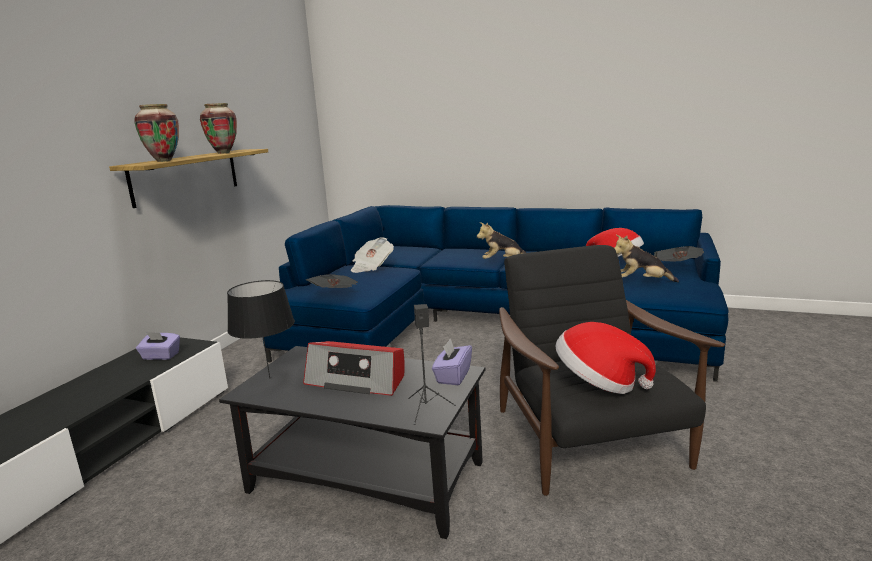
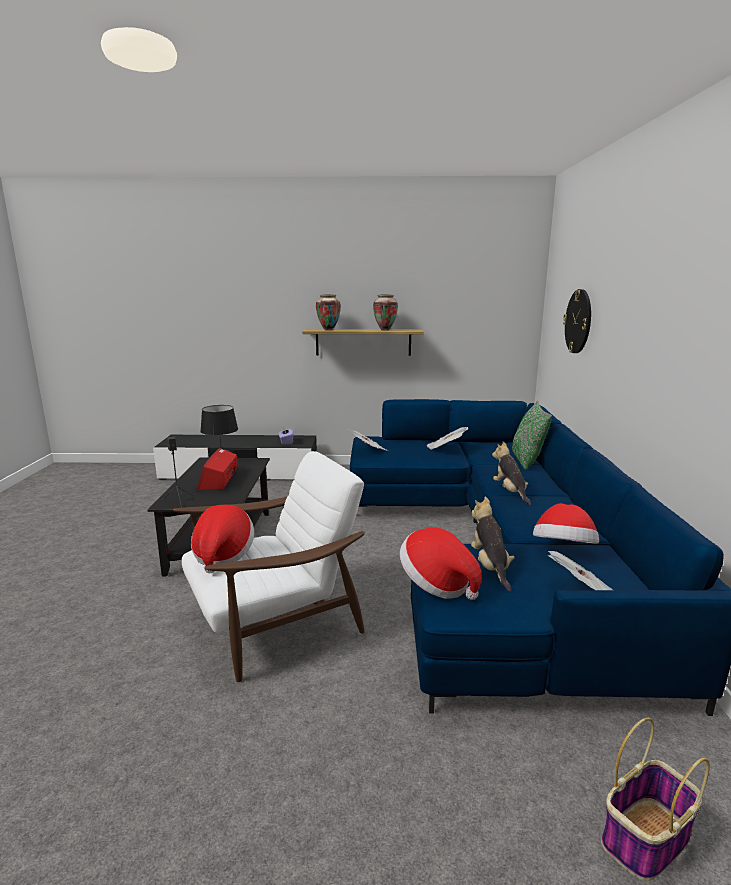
camera: 70 degrees right, 0 degrees up
(416, 118) = (578, 321): none -> wall clock
(435, 250) = (526, 461): none -> green pillow
(453, 376) = (222, 502): purple tissue box -> none
(589, 441) = (274, 622): black armchair -> white armchair
(670, 298) = (437, 584): none -> hat
(798, 343) = (645, 839): none -> basket

